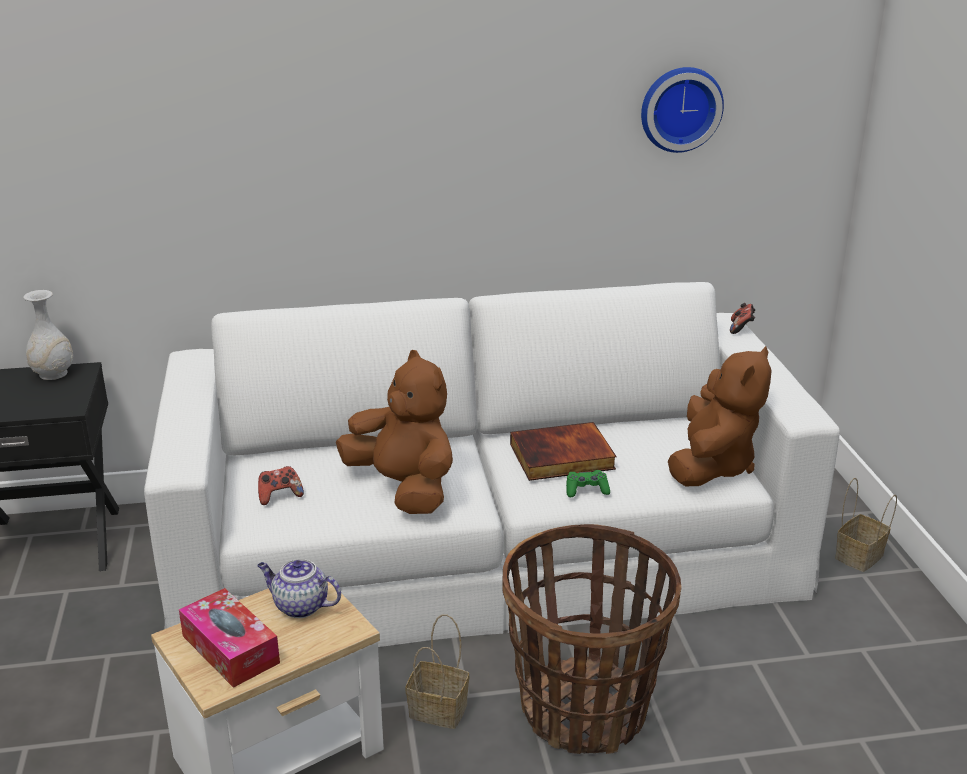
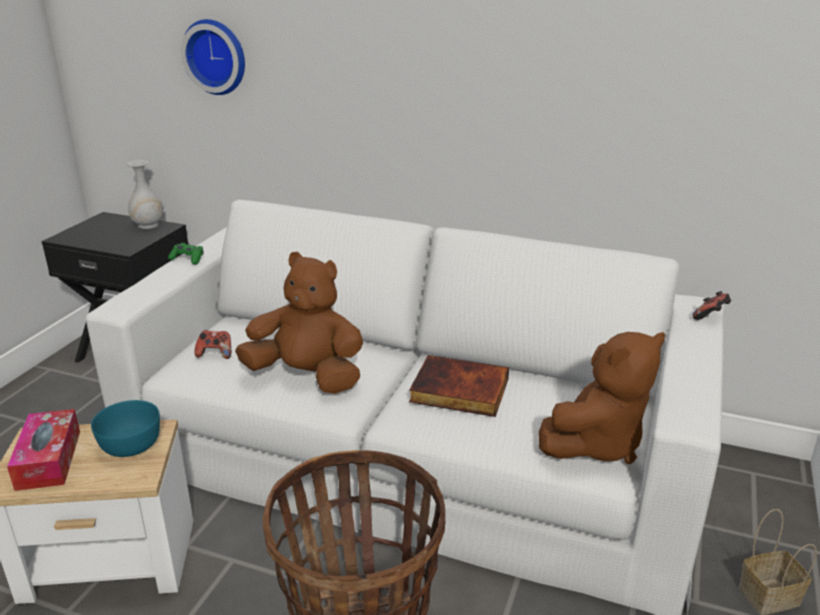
camera: 30 degrees right, 0 degrees up
(299, 606) = (129, 444): teapot -> turquoise bowl
(404, 488) = (307, 376): brown plush toy -> brown plush toy turned 60 degrees counterclockwise
(440, 709) = (250, 578): basket -> none
(586, 490) = (451, 427): green game controller -> green game controller (187, 259)
(679, 108) = (682, 75): wall clock -> wall clock (216, 56)

